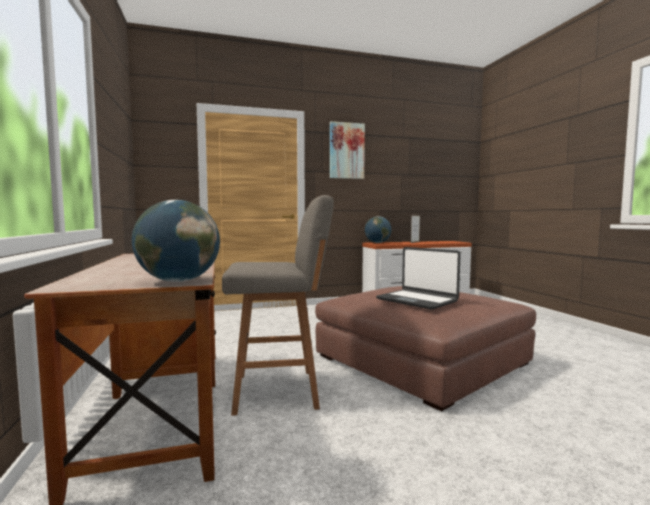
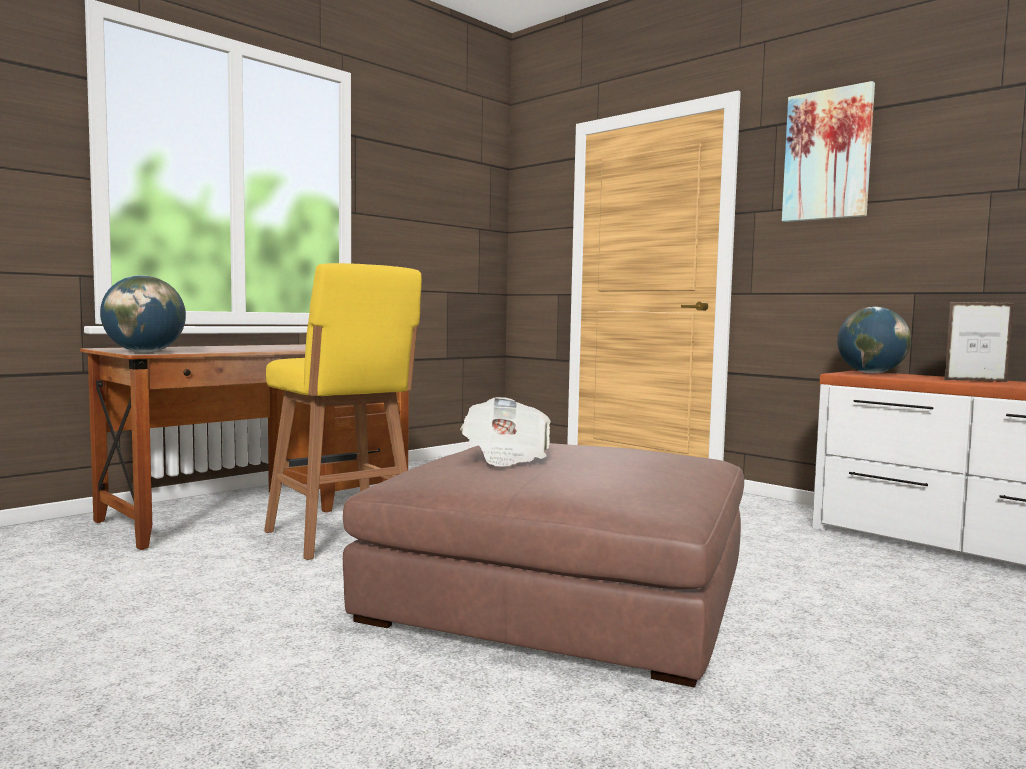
camera: 60 degrees right, 0 degrees up
(280, 391) = (342, 536): grey stool -> yellow stool
(417, 300) = (505, 457): laptop -> newspaper

